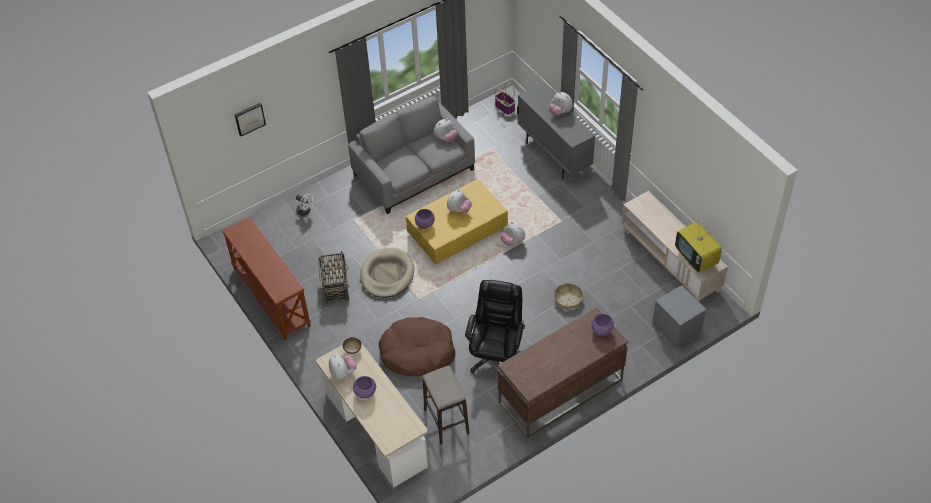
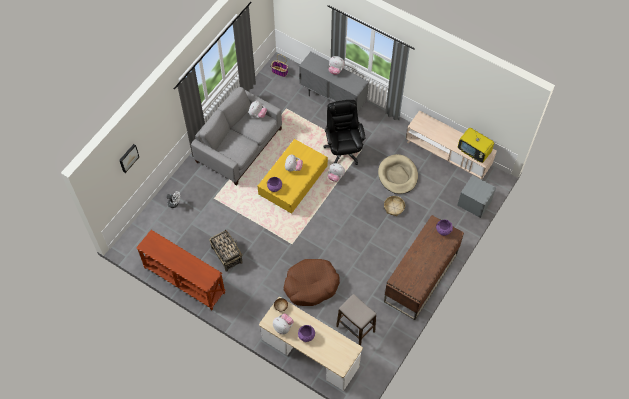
camera: 25 degrees left, 10 degrees up
(387, 275) = (260, 233): beige dog bed -> beige dog bed (398, 175)
(496, 355) = (365, 267): black office chair -> black office chair (343, 150)

